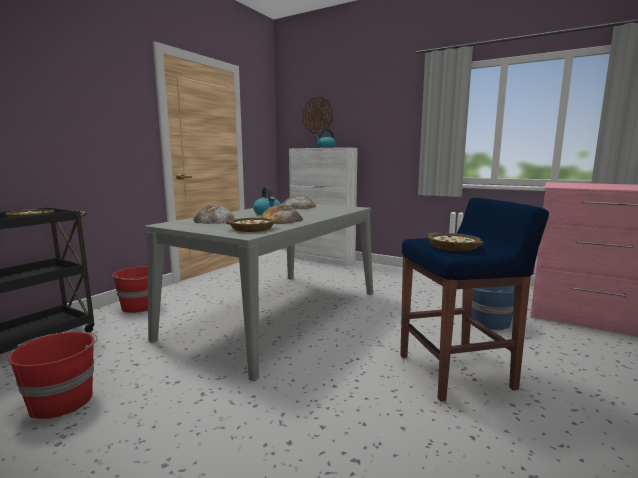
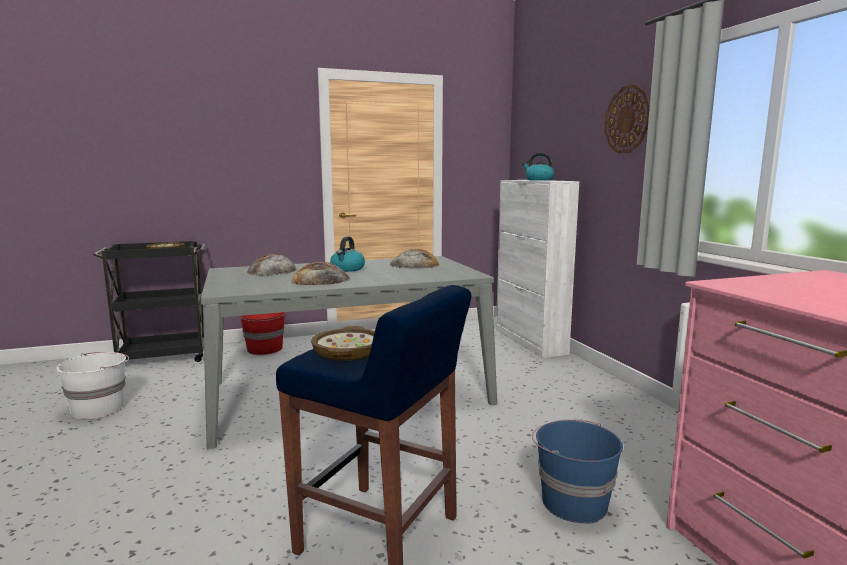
camera: 40 degrees right, 0 degrees up
(62, 400) = (99, 408): red bucket -> white bucket
(252, 229) = (253, 286): bowl -> none
(317, 115) = (546, 131): wall clock -> wall clock (627, 119)

